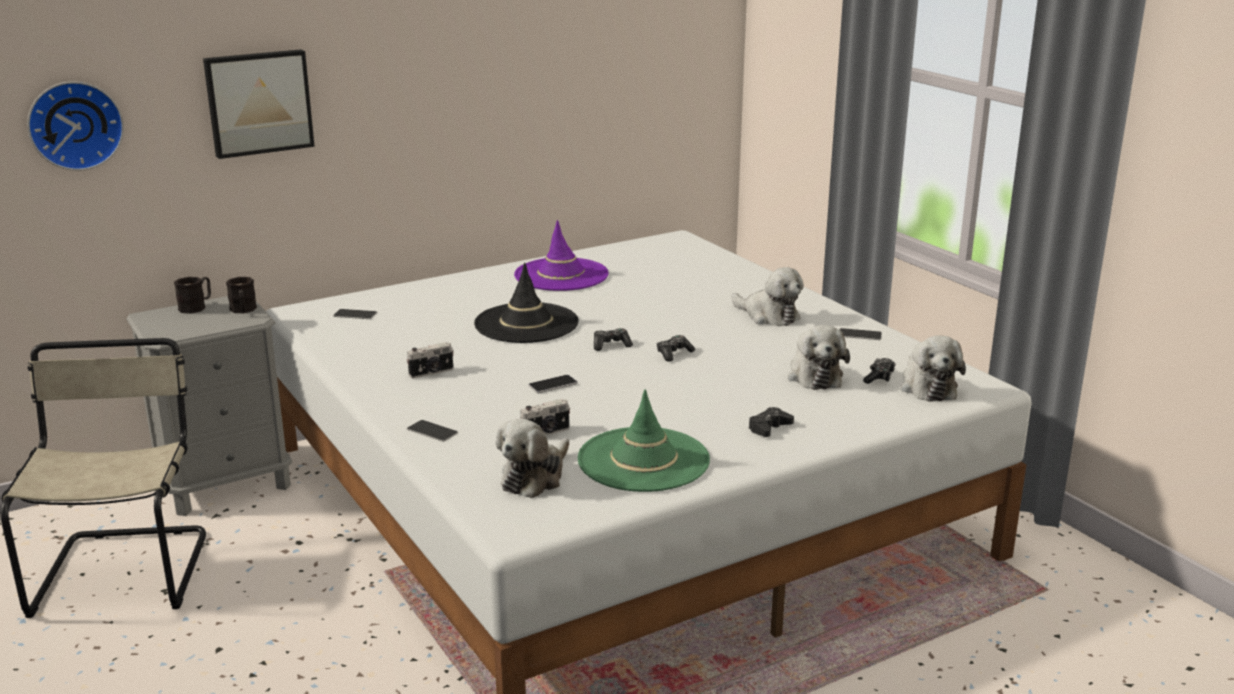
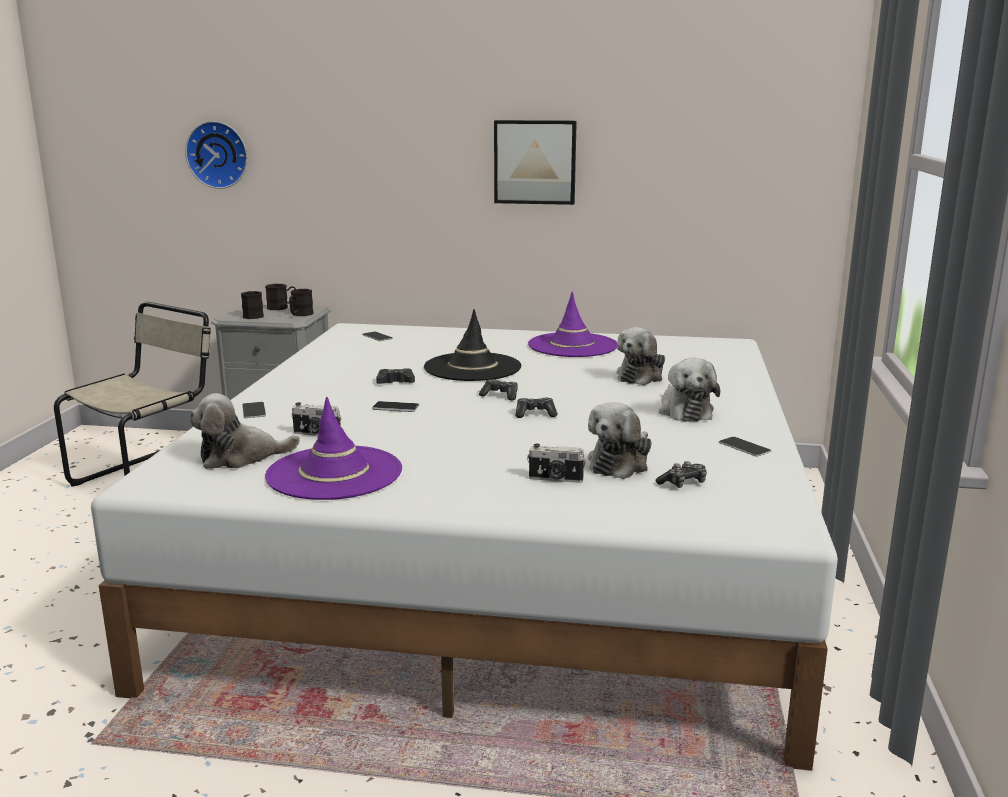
camera: 40 degrees right, 5 degrees down
(187, 326) = (251, 315): none -> black mug
(258, 102) = (349, 154): picture -> picture (535, 162)
(432, 373) = (339, 379): camera -> camera (555, 479)
(643, 460) = (334, 473): green hat -> purple hat
(769, 428) = (485, 486): black game controller -> black game controller (395, 382)
(927, 387) = (717, 506): plush toy -> plush toy (641, 376)

